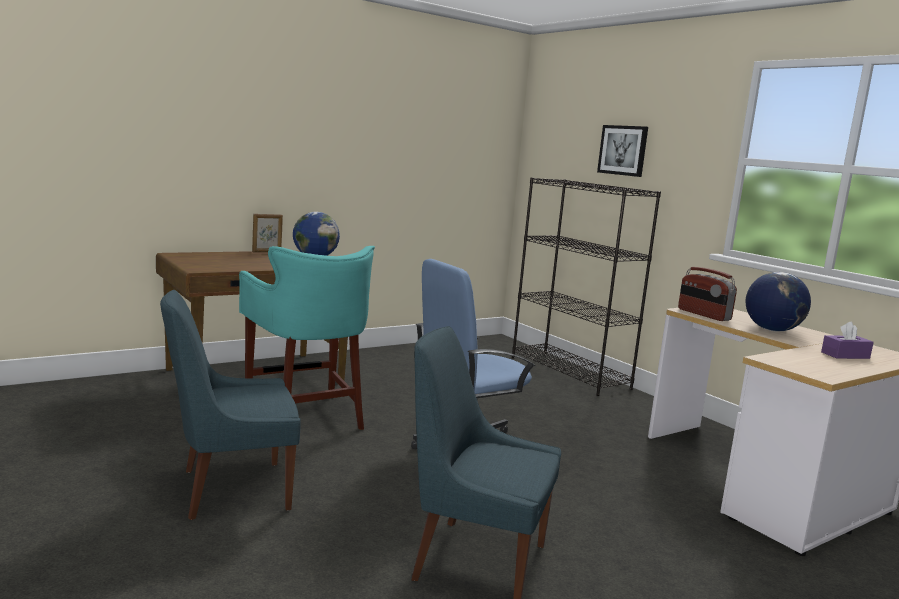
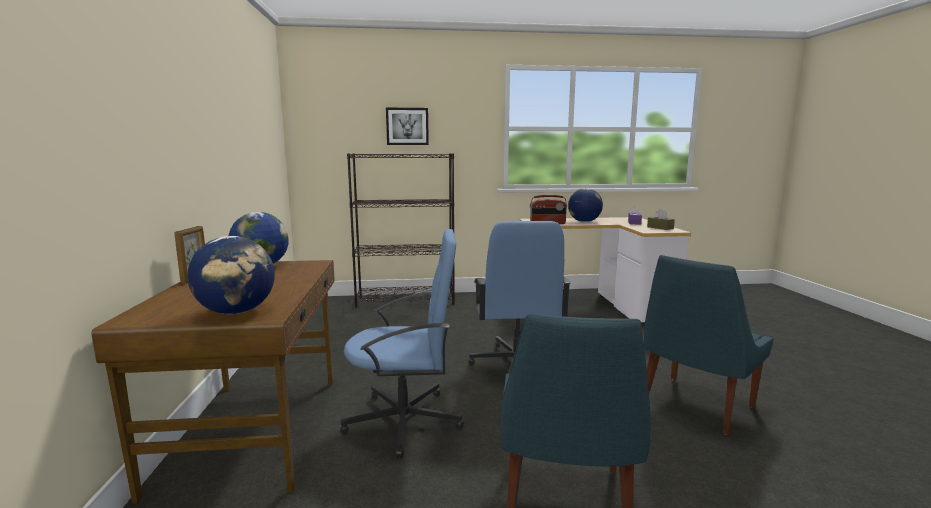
camera: 60 degrees left, 0 degrees up
(200, 265) = (237, 312): none -> globe
(305, 417) = (405, 421): turquoise stool -> blue office chair
(827, 367) = (660, 228): none -> brown tissue box

